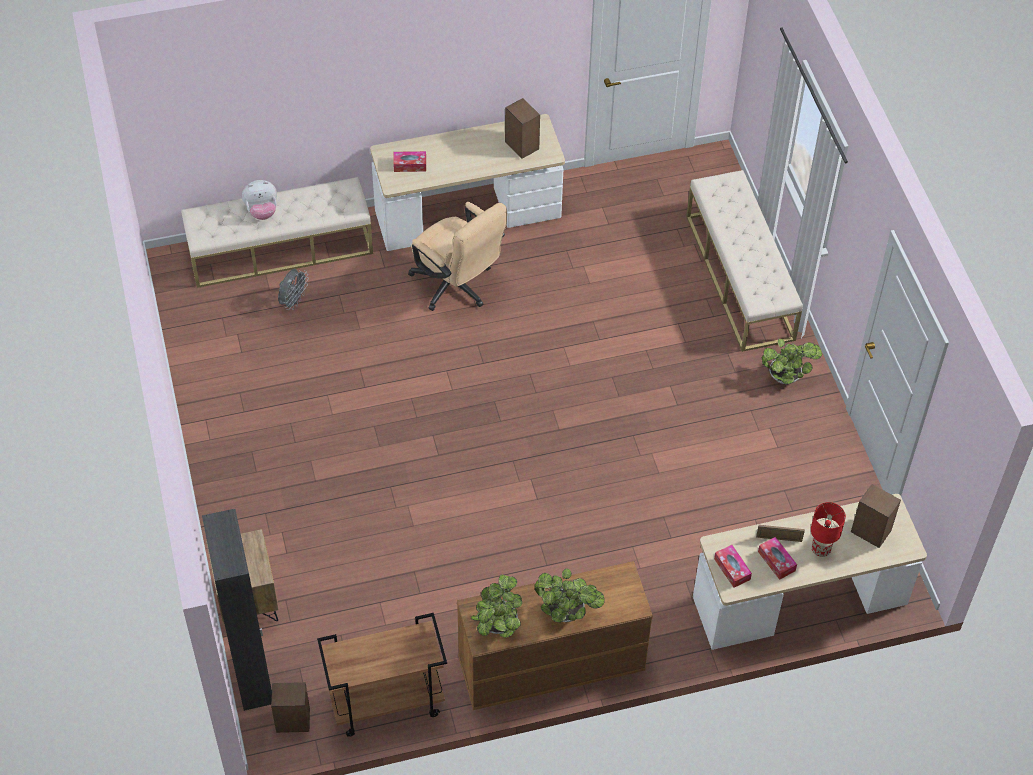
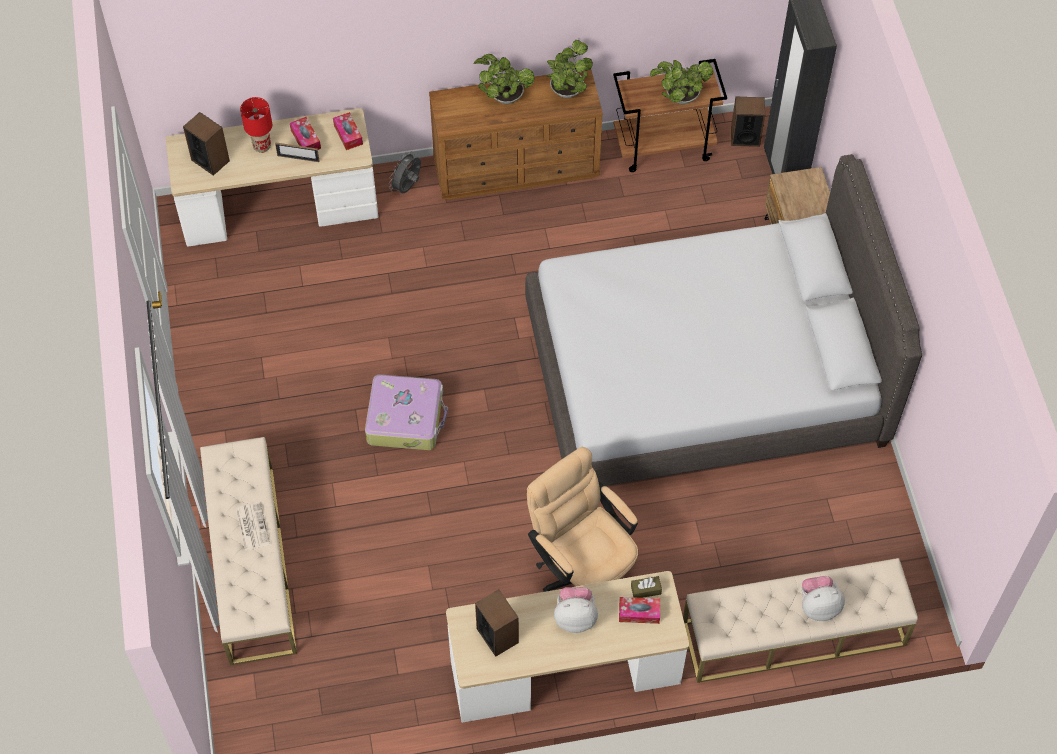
camera: 175 degrees left, 5 degrees up
(293, 301) = (773, 560): grey fan -> grey fan (407, 187)
(348, 452) = (704, 376): none -> grey bed
(404, 180) = (646, 590): none -> brown tissue box
(461, 160) = (575, 617): none -> plush toy
(628, 399) = (406, 418): none -> suitcase
(739, 243) = (252, 526): none -> newspaper
(786, 377) = (231, 434): potted plant -> potted plant (679, 97)

